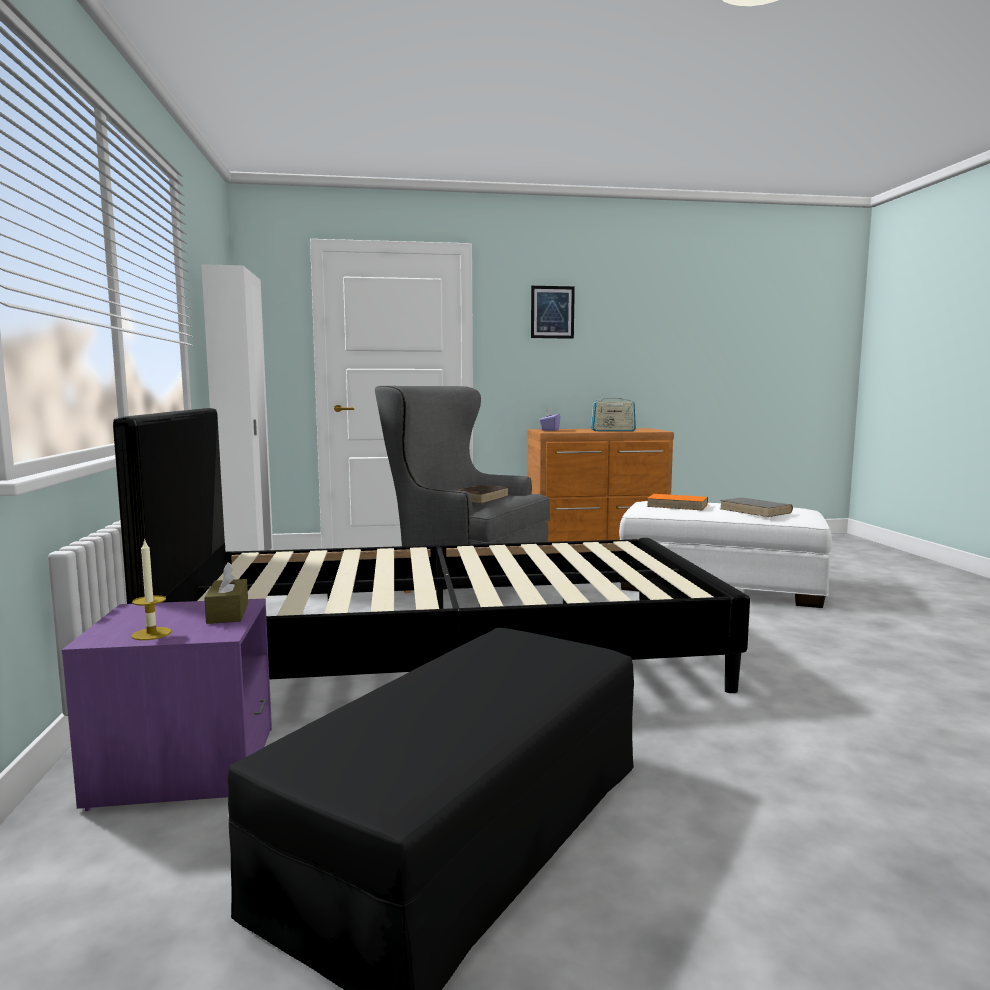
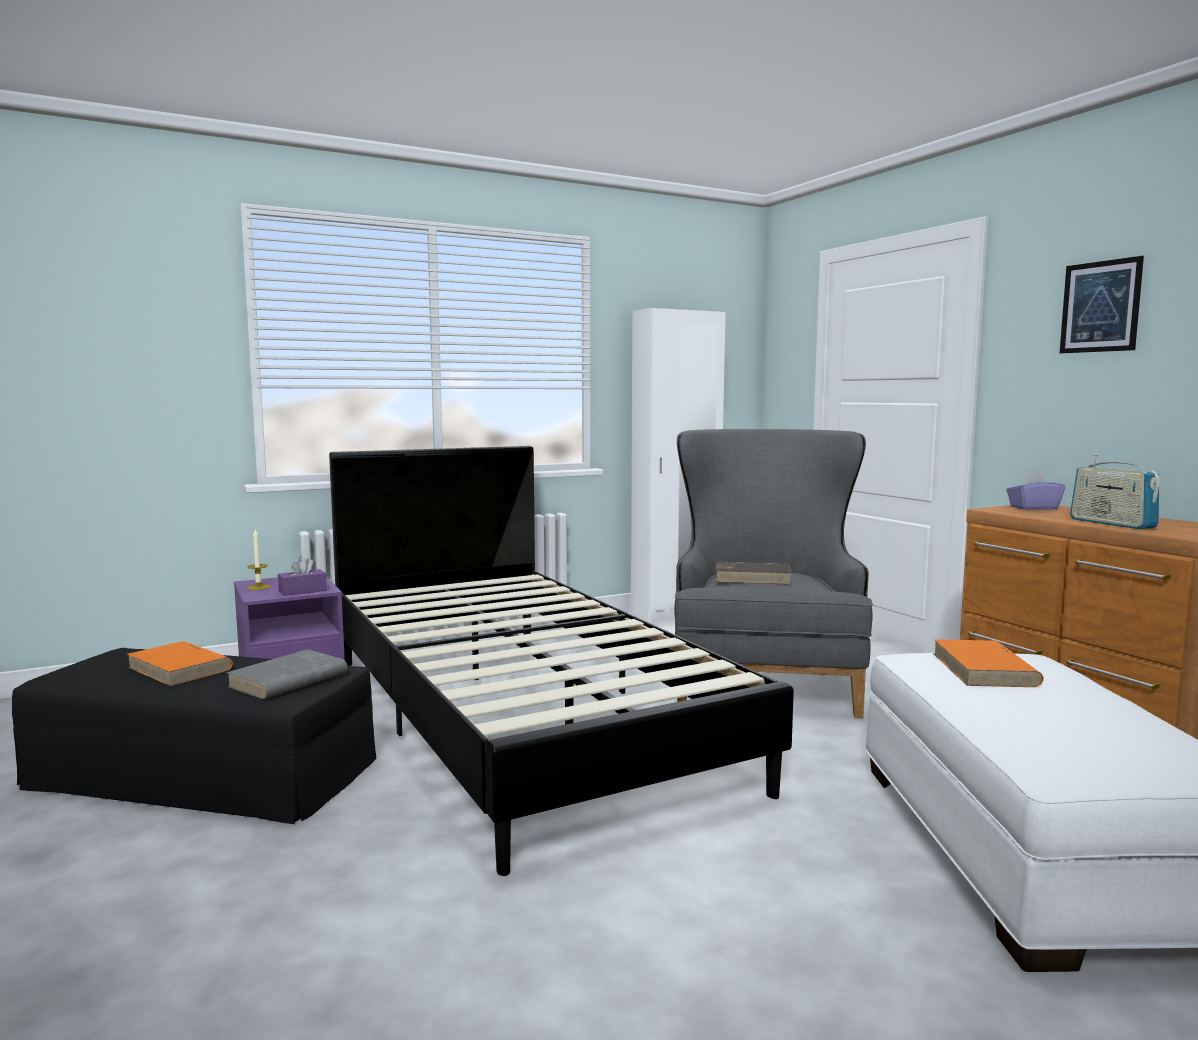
camera: 70 degrees right, 0 degrees up
(228, 613) = (302, 591): brown tissue box -> purple tissue box
(436, 705) = (180, 668): none -> orange book
(755, 511) = (1042, 722): grey book -> grey book (287, 680)

